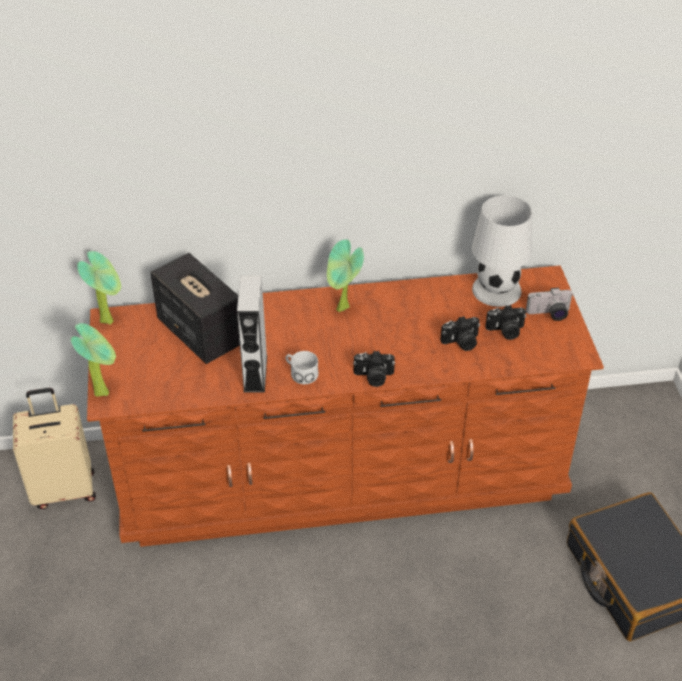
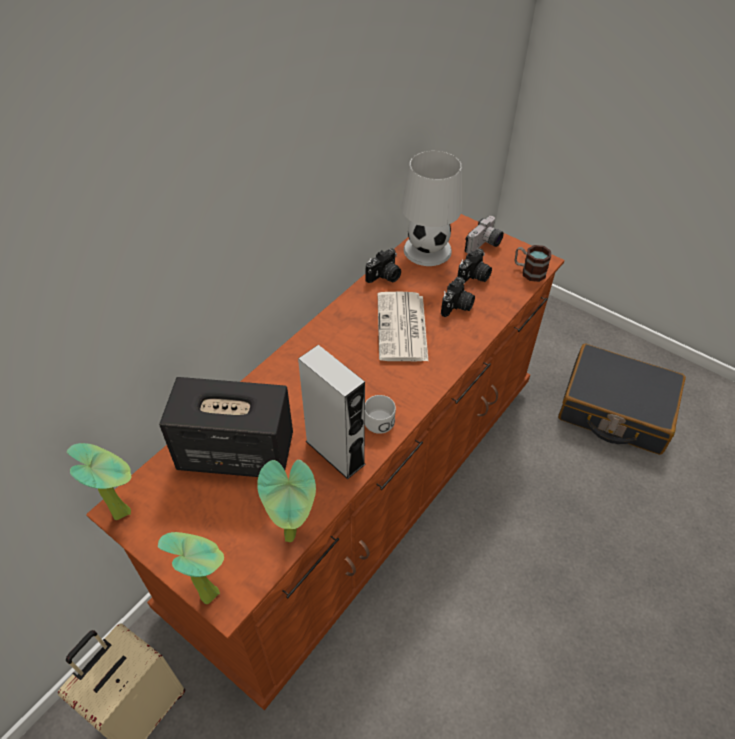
camera: 45 degrees left, 5 degrees up
(343, 310) = (337, 342): potted plant -> potted plant (293, 536)
(373, 377) = (433, 381): camera -> camera (384, 276)
(400, 331) = (402, 328): none -> newspaper
(557, 355) = (528, 271): none -> mug

